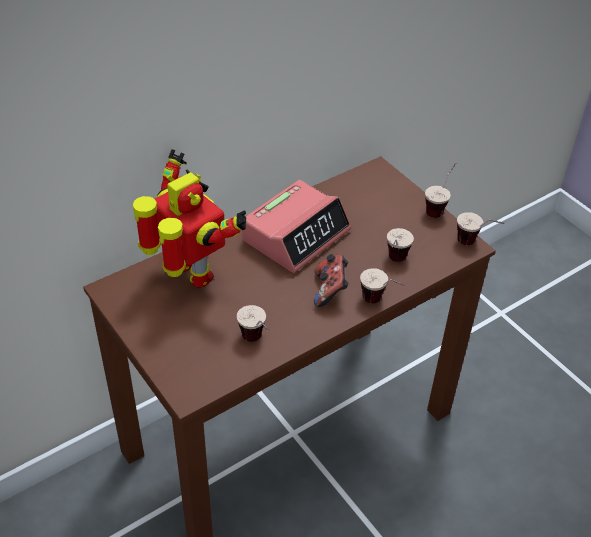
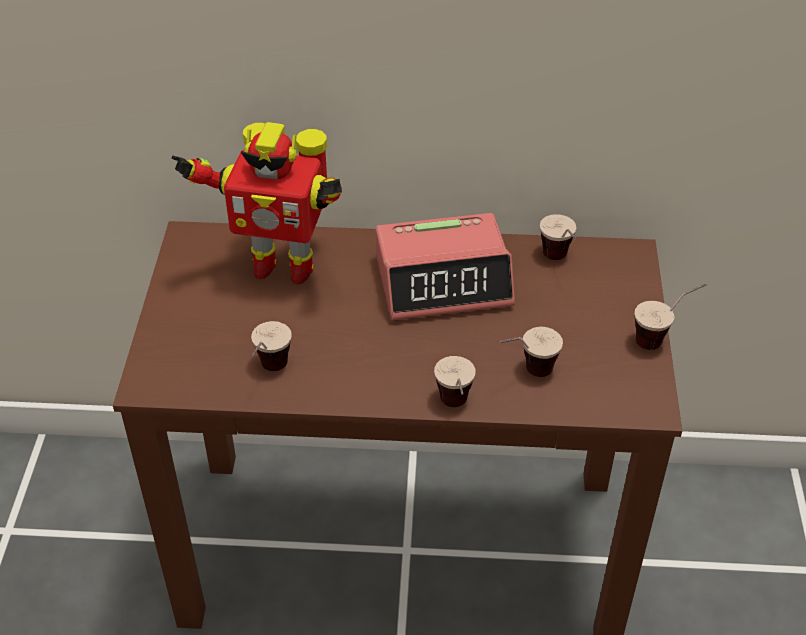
camera: 40 degrees right, 0 degrees up
(191, 275) = (281, 265): toy robot -> toy robot turned 105 degrees clockwise
(330, 290) = (413, 362): game controller -> none
(475, 244) = (660, 408): cup -> cup (559, 262)

